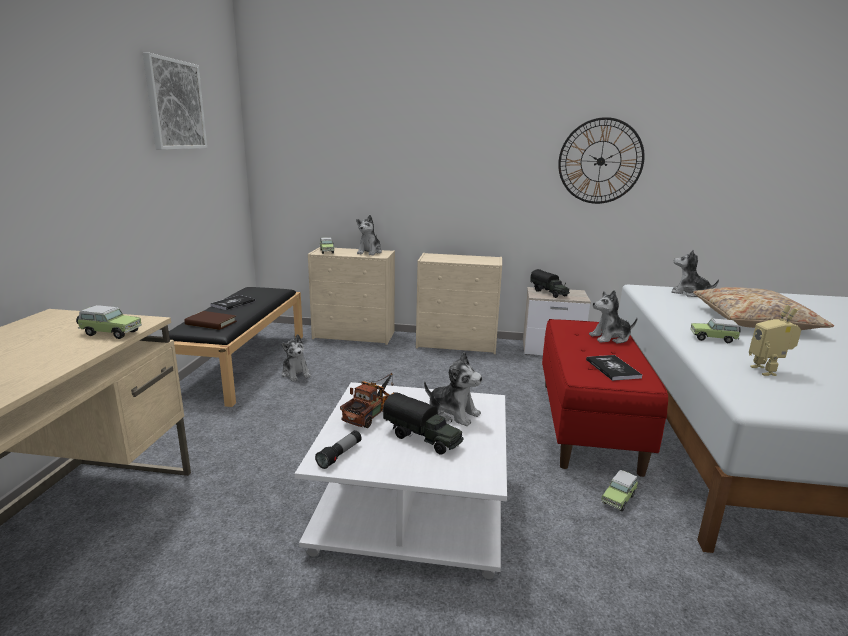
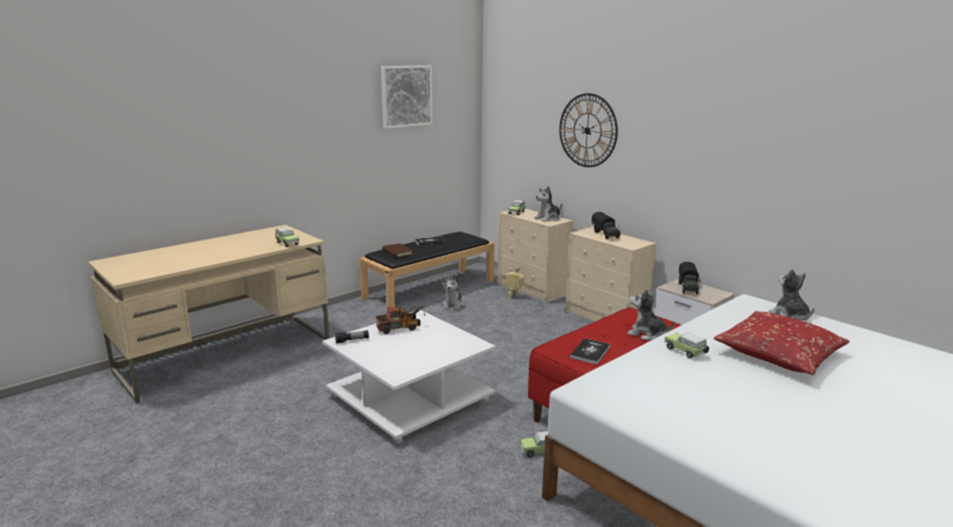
camera: 40 degrees right, 0 degrees up
(423, 438) = (403, 348): toy truck -> toy truck (605, 234)
(453, 413) = (442, 343): plush toy -> none
(600, 161) = (755, 159): wall clock -> wall clock (587, 130)
(753, 321) = (779, 354): beige pillow -> red pillow
(767, 371) = (659, 381): toy robot -> toy robot (514, 297)

